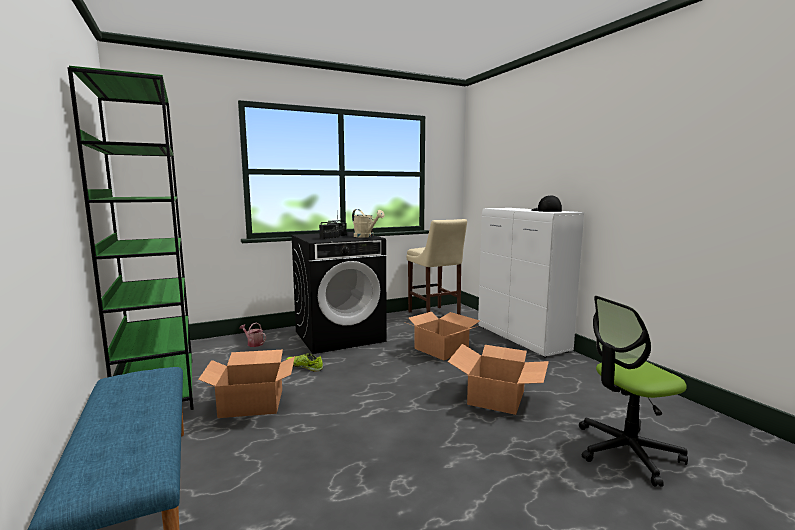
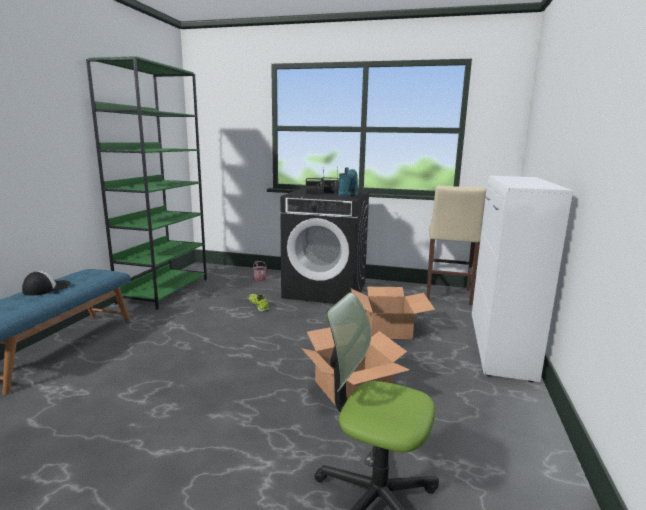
camera: 40 degrees right, 5 degrees up
(251, 403) = (188, 317): cardboard box -> none
(366, 236) = (348, 196): beige watering can -> turquoise watering can
(546, 211) = (528, 184): cap -> cap (46, 288)

